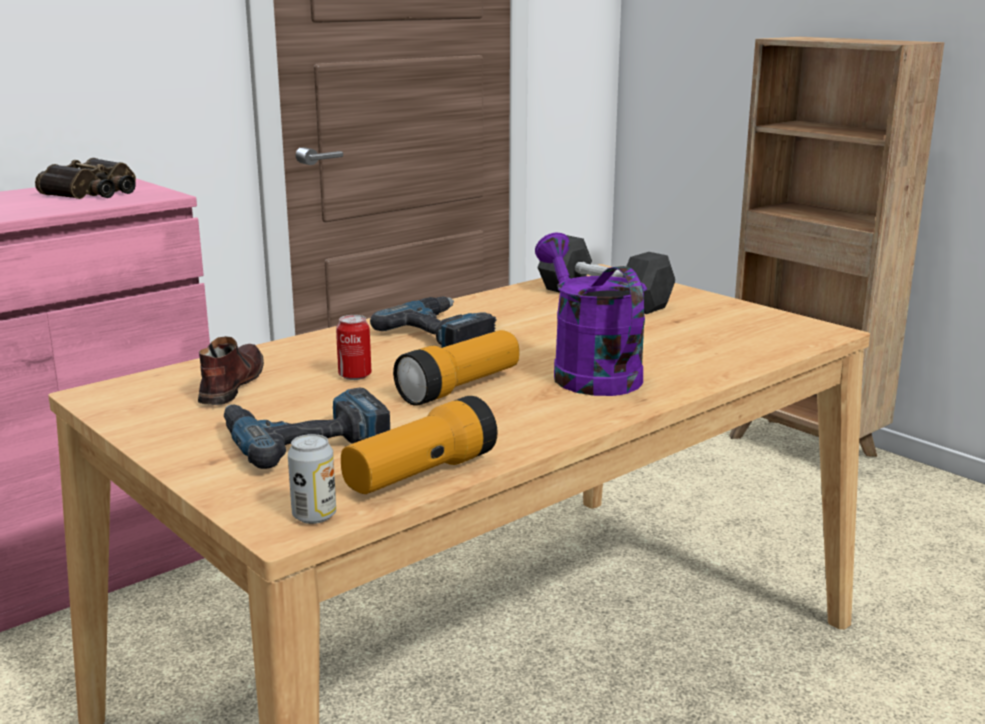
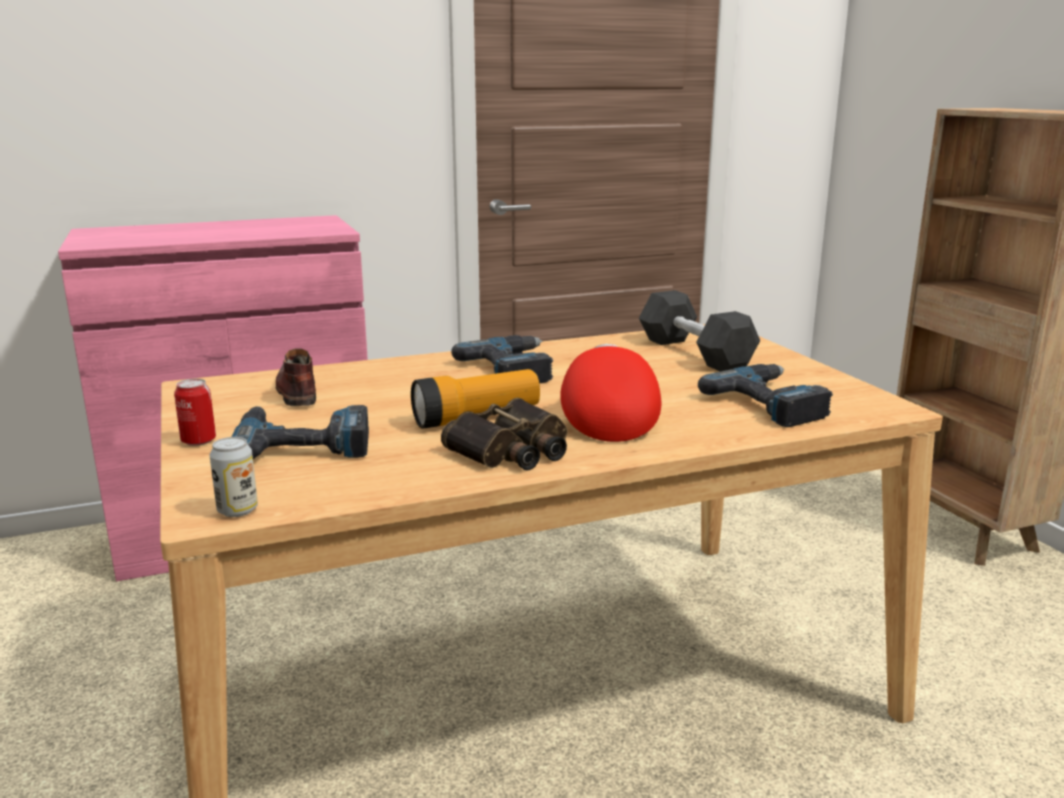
camera: 20 degrees right, 0 degrees up
(94, 192) = (289, 225): binoculars -> binoculars (512, 451)
(230, 385) = (297, 391): brown shoe -> brown shoe turned 45 degrees counterclockwise
(355, 375) = (401, 396): can -> can (198, 441)
(420, 474) = (360, 489): flashlight -> none
(588, 372) = (606, 419): purple watering can -> red cap
(721, 338) = (772, 403): none -> power drill

